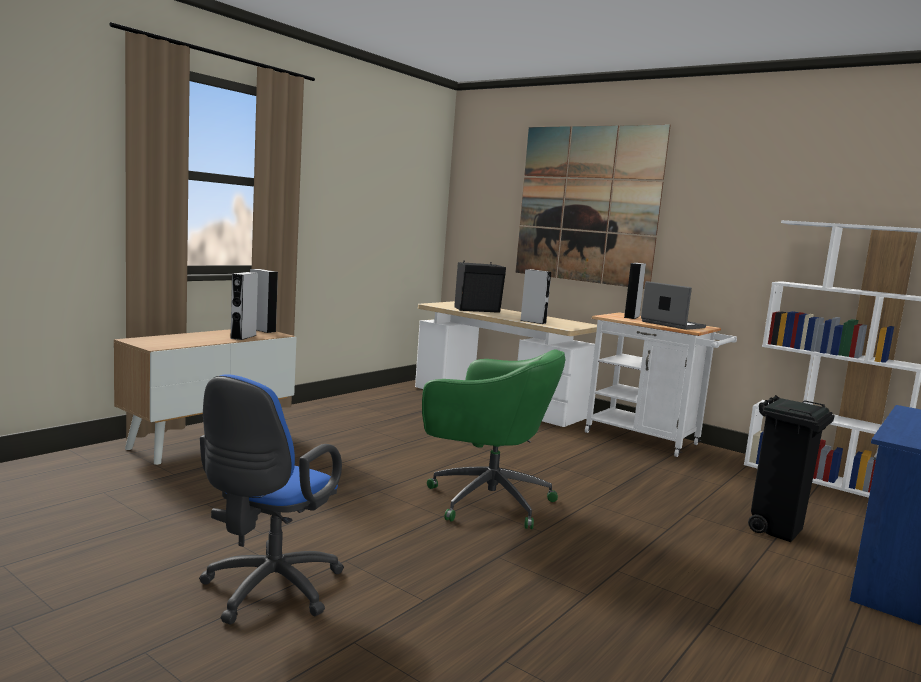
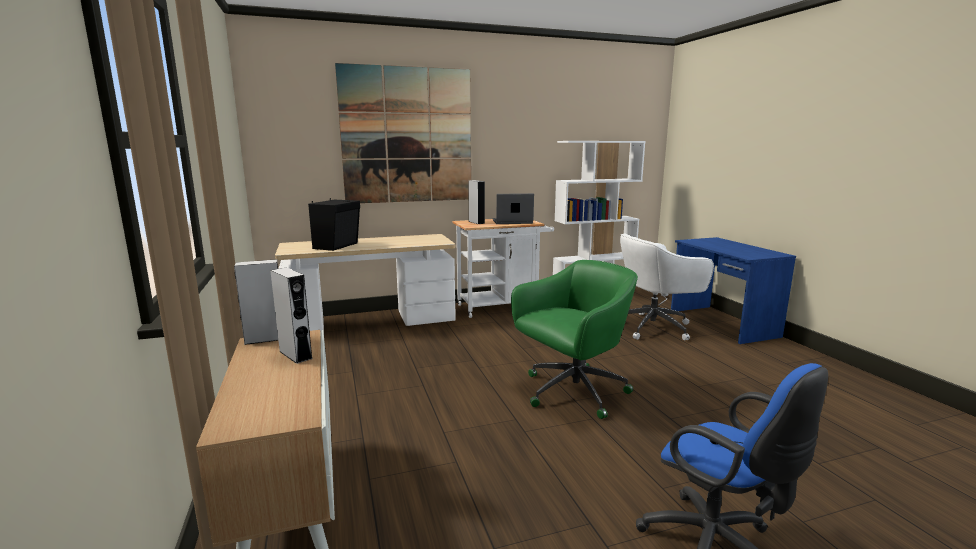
camera: 55 degrees left, 5 degrees up
(533, 321) = (410, 244): grey speaker -> none
(776, 529) = (654, 327): black trash can -> white office chair

